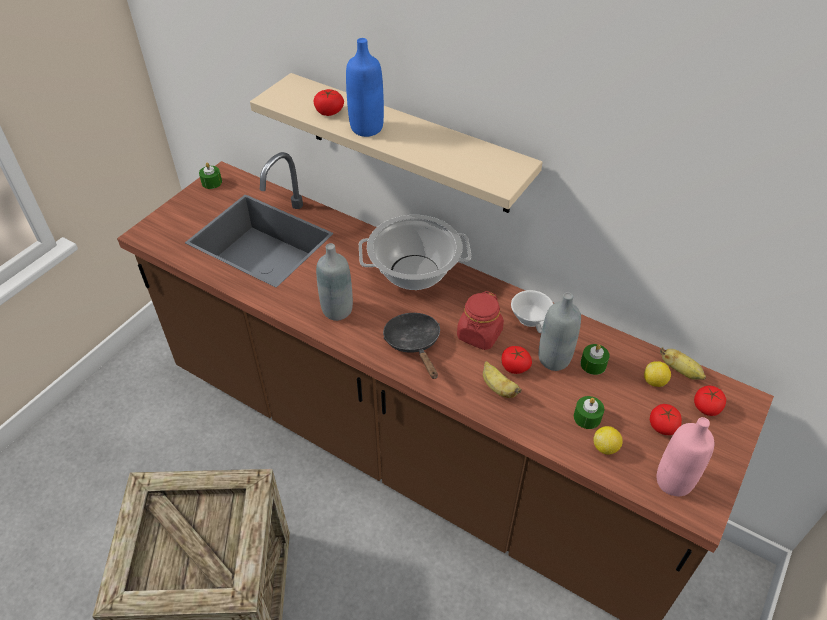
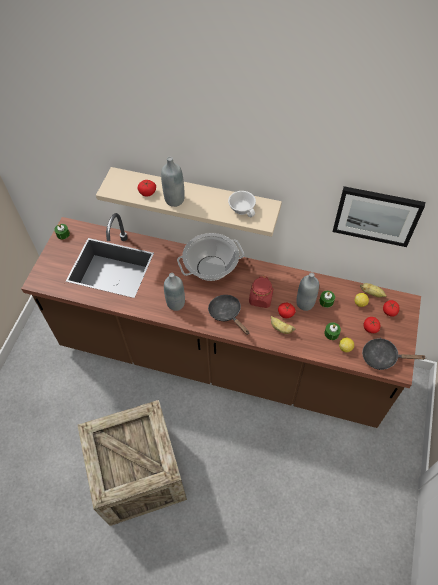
camera: 15 degrees left, 10 degrees up
(366, 128) = (174, 200): blue bottle -> grey bottle
(532, 318) = (286, 281): white cup -> white cup (243, 208)
(673, 481) = (383, 357): pink bottle -> black frying pan
(706, 208) = (376, 215): none -> picture

